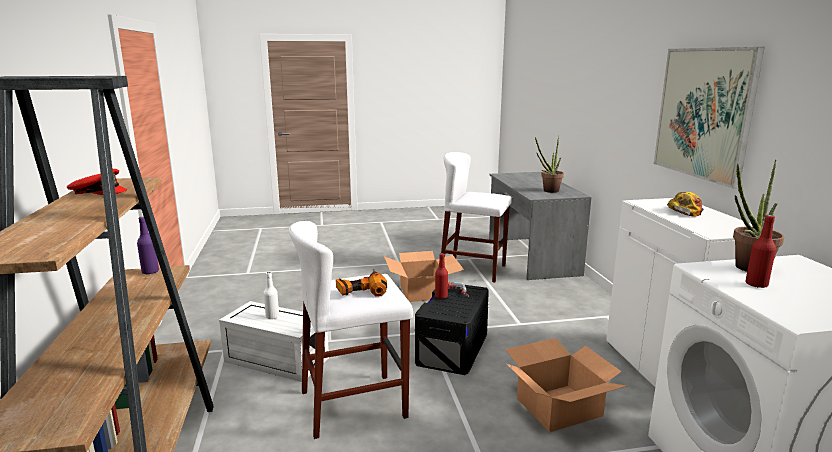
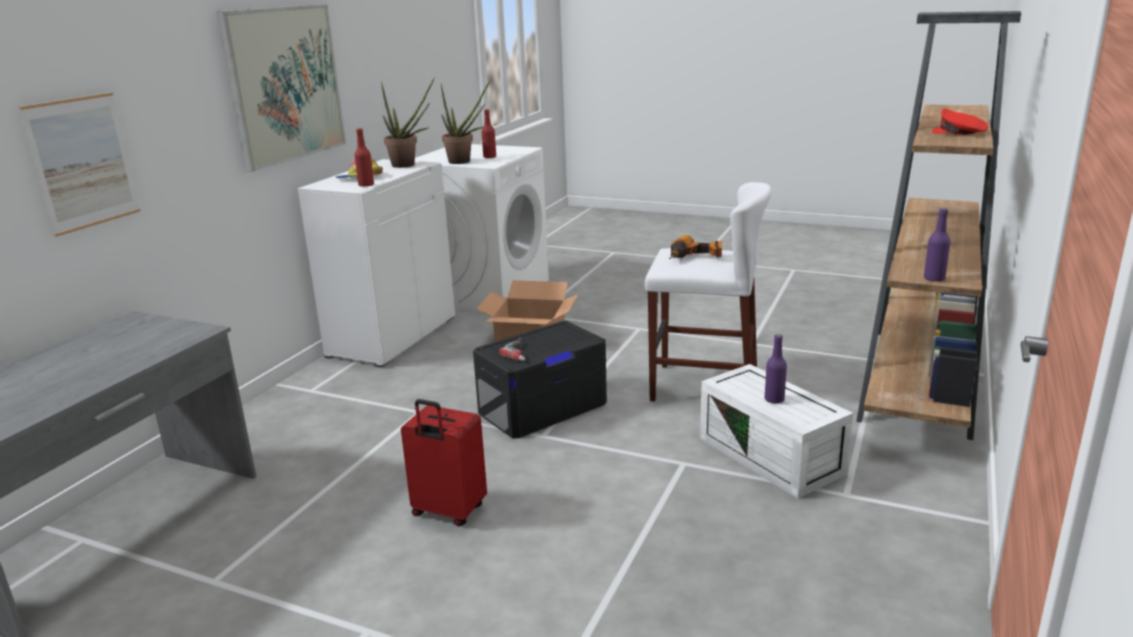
camera: 145 degrees left, 5 degrees up
(272, 317) = (774, 400): white bottle -> purple bottle
(422, 291) = (448, 512): cardboard box -> red suitcase
(441, 296) = (545, 351): red bottle -> red bottle (366, 185)
(473, 270) = (277, 537): white stool -> none
(548, 191) = (132, 340): potted plant -> potted plant (408, 165)
(600, 118) = (83, 162): none -> picture

